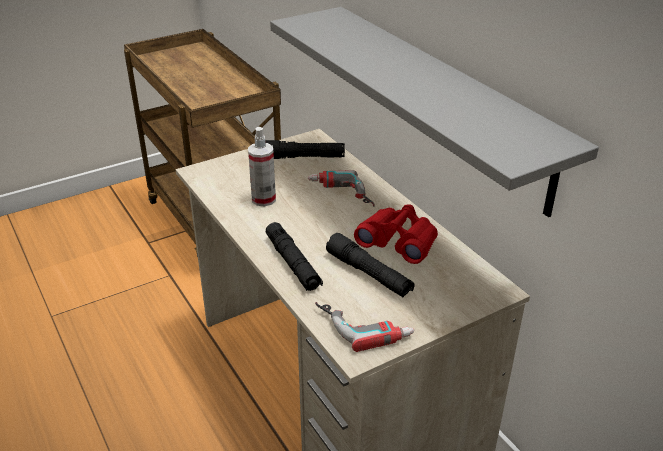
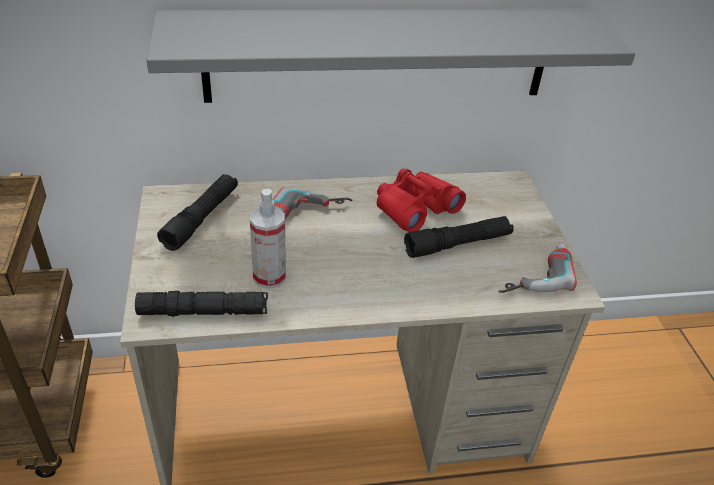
camera: 70 degrees left, 5 degrees up
(293, 263) = (413, 291): black flashlight -> black flashlight (203, 311)

